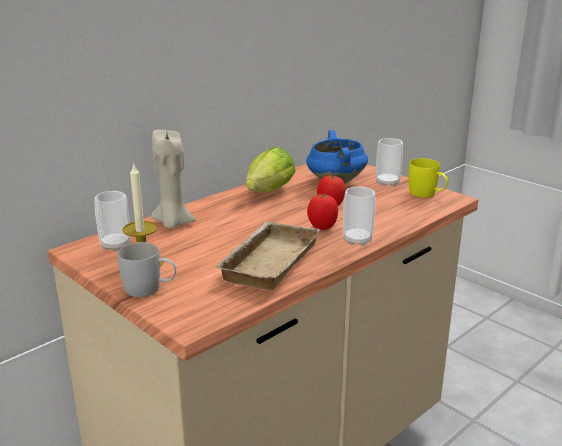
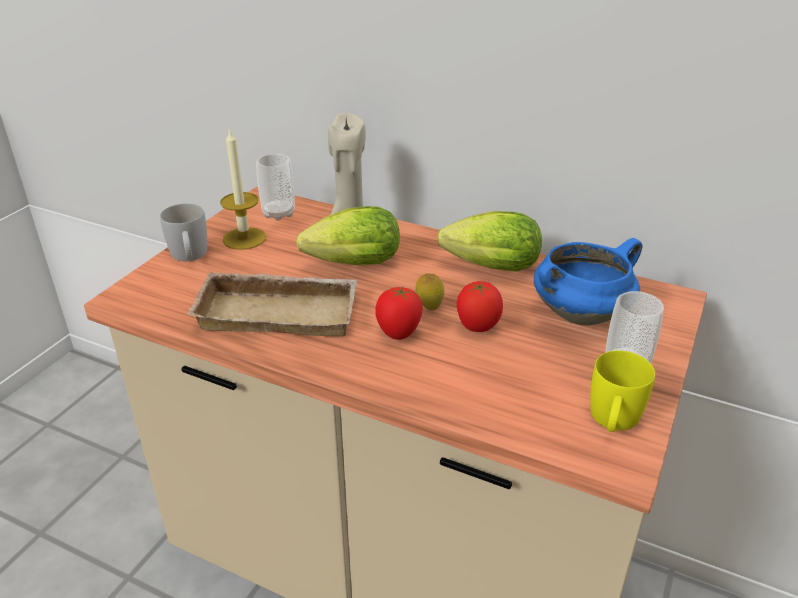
camera: 70 degrees right, 10 degrees up
(225, 230) = (349, 265): none -> lettuce
(300, 215) = (429, 307): none -> lemon
(357, 240) = (373, 372): cup -> none

